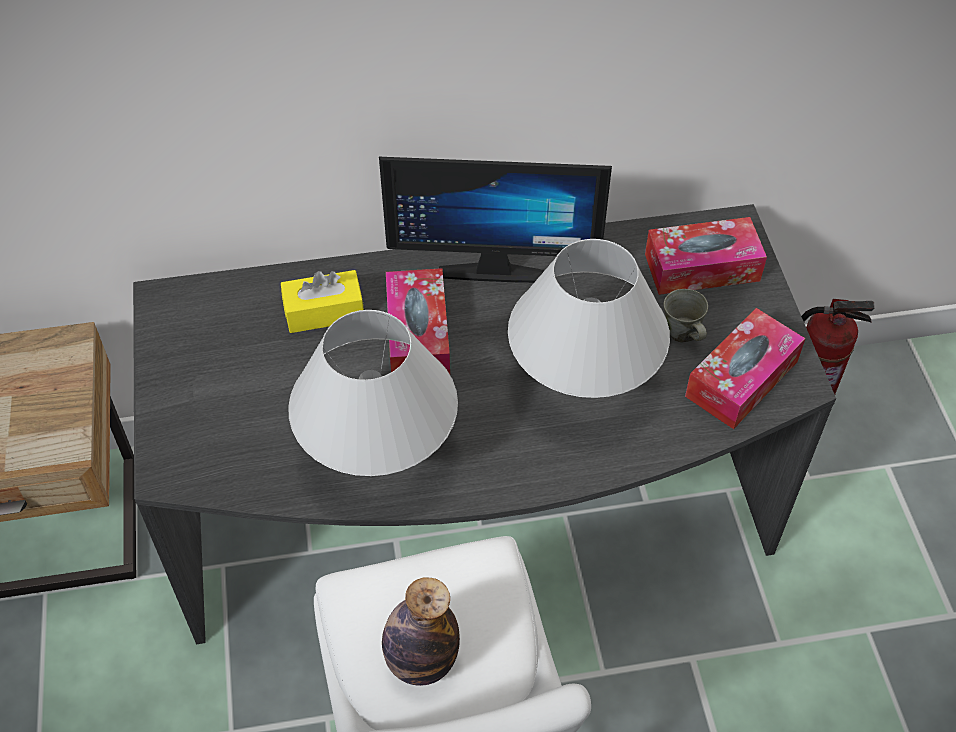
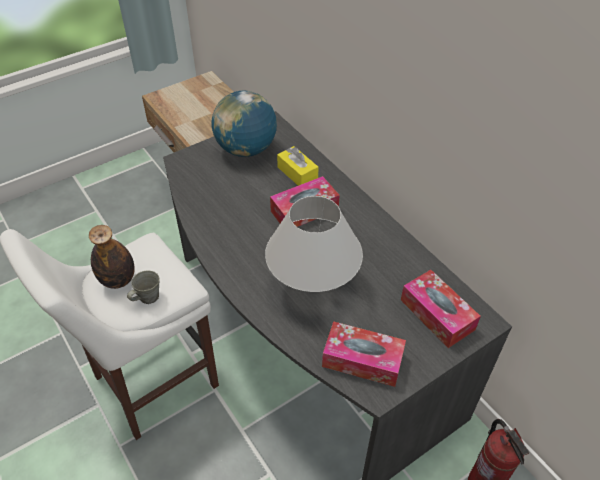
camera: 65 degrees right, 5 degrees down
(210, 361) = (246, 149): none -> globe
(378, 455) = (224, 222): white table lamp -> none
(494, 264) = (371, 222): monitor -> none
(683, 333) = (379, 320): grey mug -> grey mug (147, 297)

